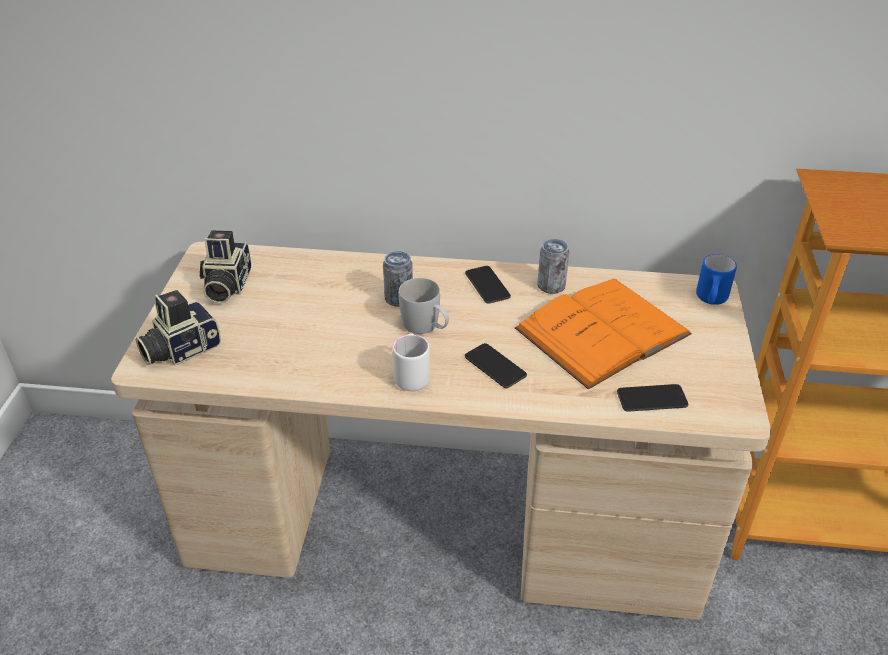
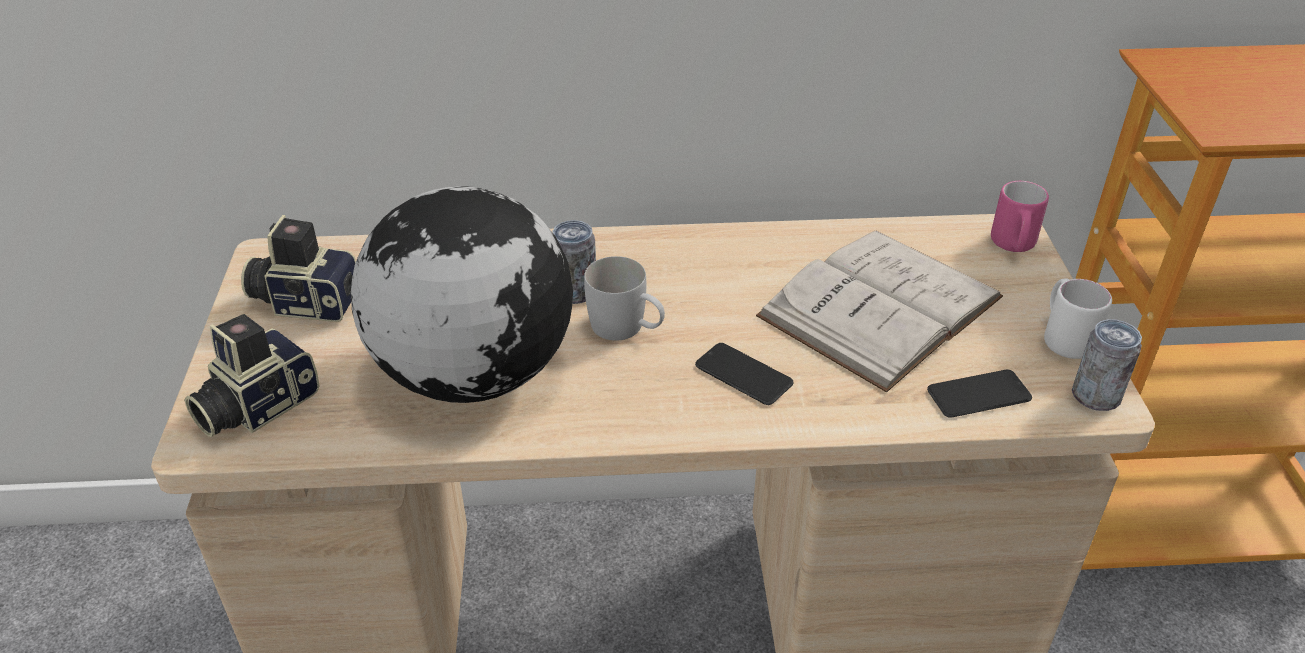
camera: 10 degrees left, 0 degrees up
(226, 286) = (307, 301): camera -> camera turned 105 degrees clockwise
(319, 344) = (472, 373): none -> globe
(412, 376) = (625, 404): white mug -> white mug (1063, 338)
(487, 285) = (699, 259): phone -> none
(551, 286) = (789, 250): can -> can (1095, 396)
(602, 331) = (880, 306): orange book -> white book
(711, 300) = (1013, 246): blue mug -> pink mug

